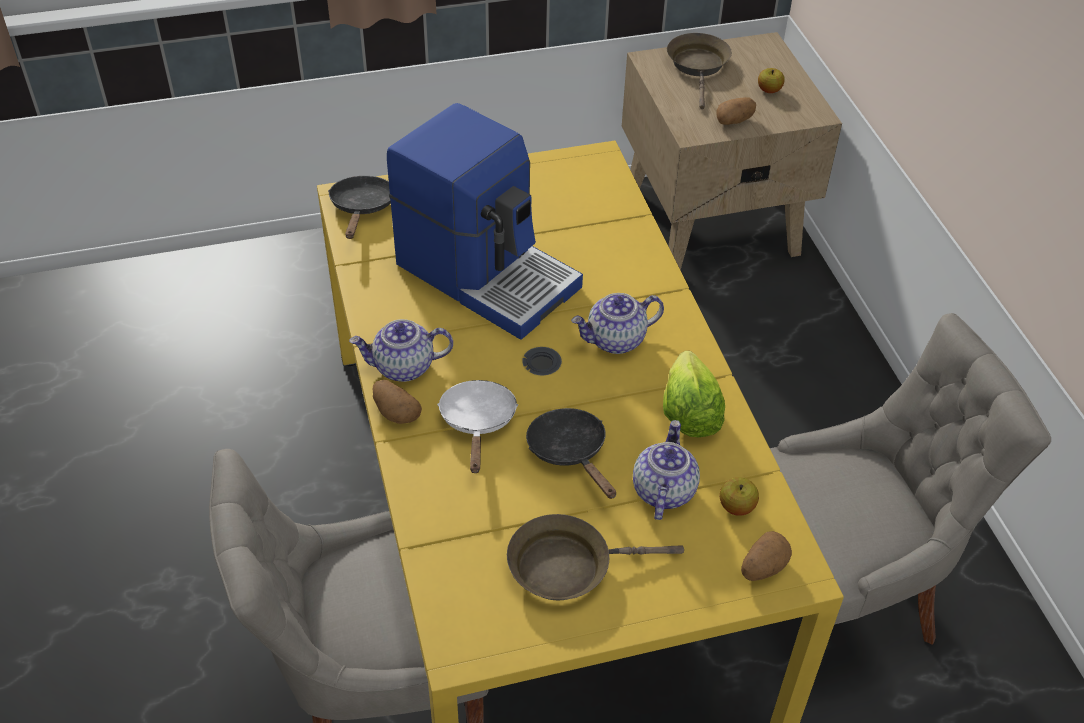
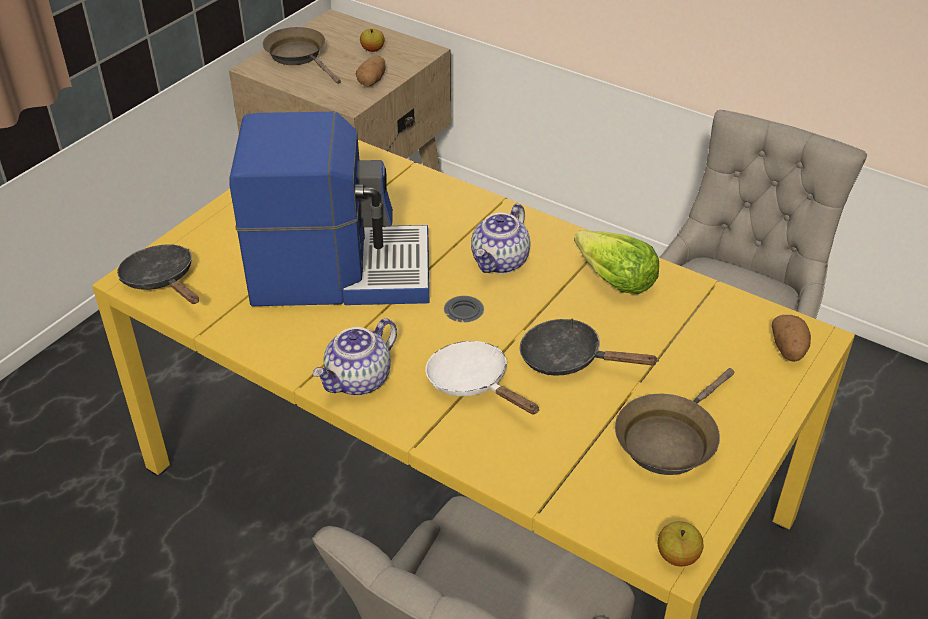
camera: 40 degrees left, 5 degrees down
(395, 412) = (396, 418): potato -> none
(662, 490) = (664, 343): teapot -> none
(736, 507) = (723, 321): apple -> apple (677, 556)

